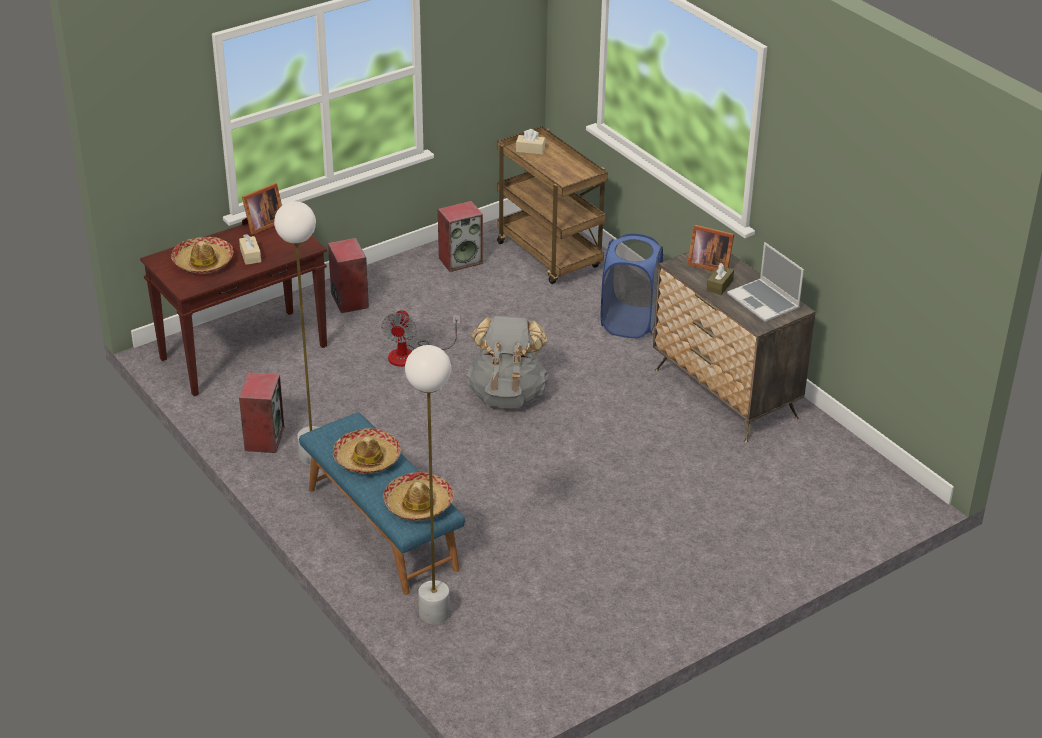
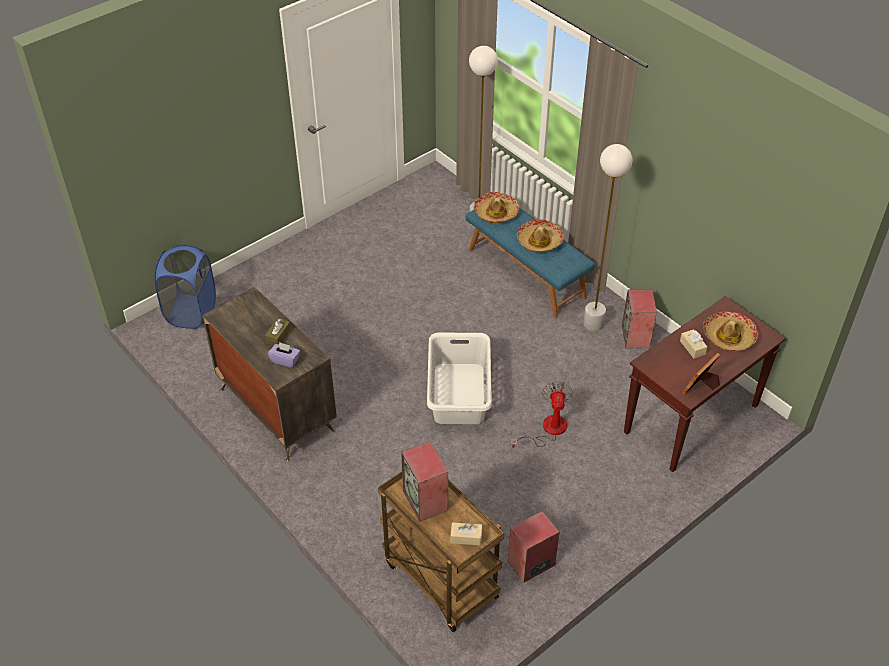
camera: 175 degrees right, 10 degrees up
(349, 300) = (625, 494): speaker -> speaker (426, 501)
(507, 394) = (458, 394): grey backpack -> white laundry basket
(630, 322) = (356, 488): blue laundry basket -> blue laundry basket (191, 312)
(708, 264) = (285, 360): picture frame -> purple tissue box
(764, 302) = (242, 321): laptop -> none

